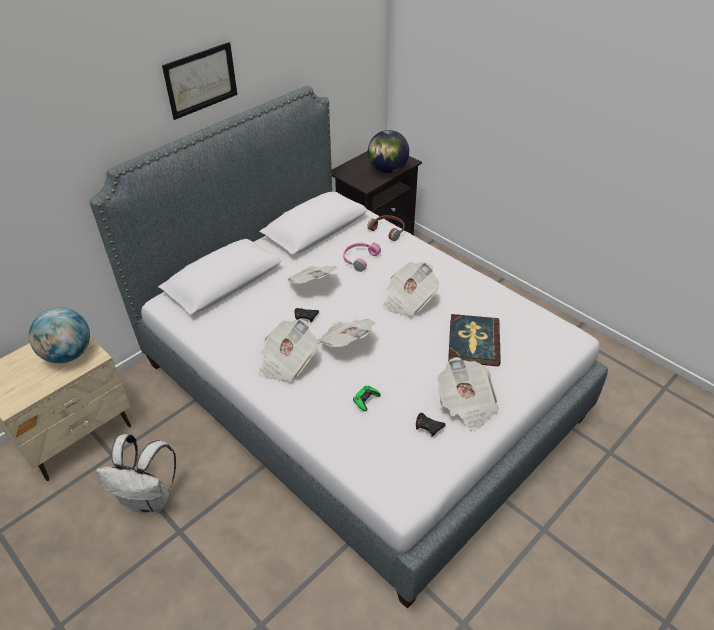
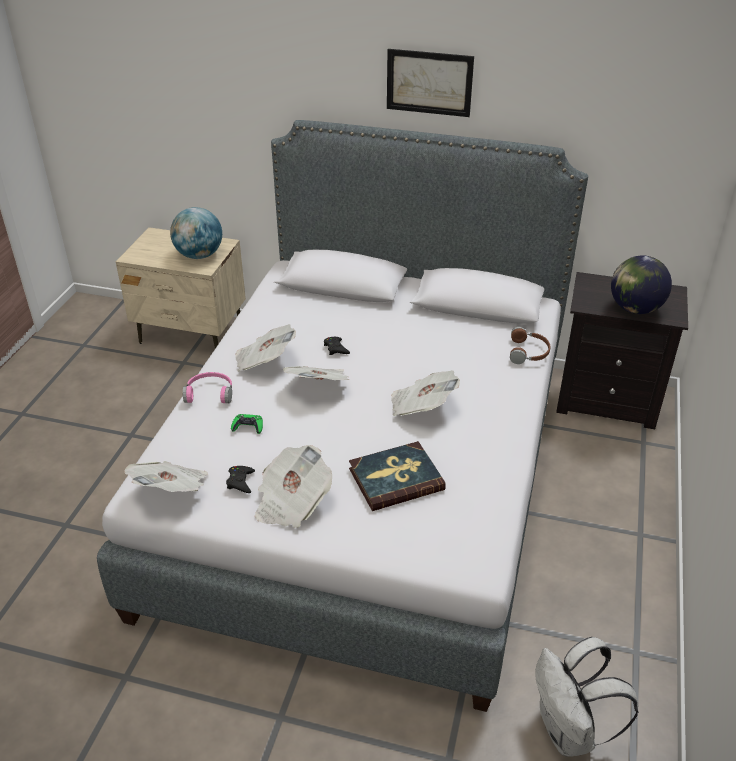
camera: 60 degrees right, 5 degrees down
(149, 500) = (152, 403): white backpack -> white backpack (569, 731)
(312, 284) = (387, 335): newspaper -> newspaper (172, 490)
(359, 259) = (457, 350): pink headphones -> pink headphones (210, 393)

